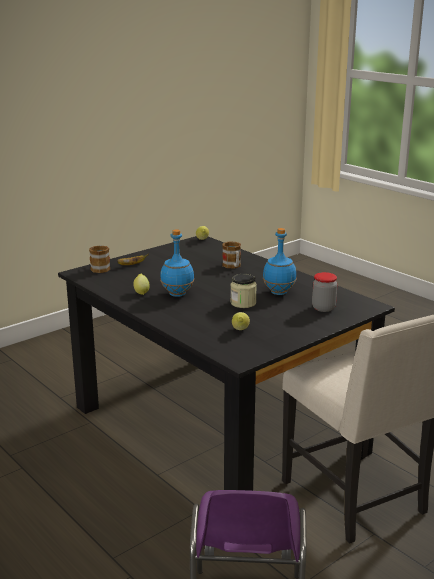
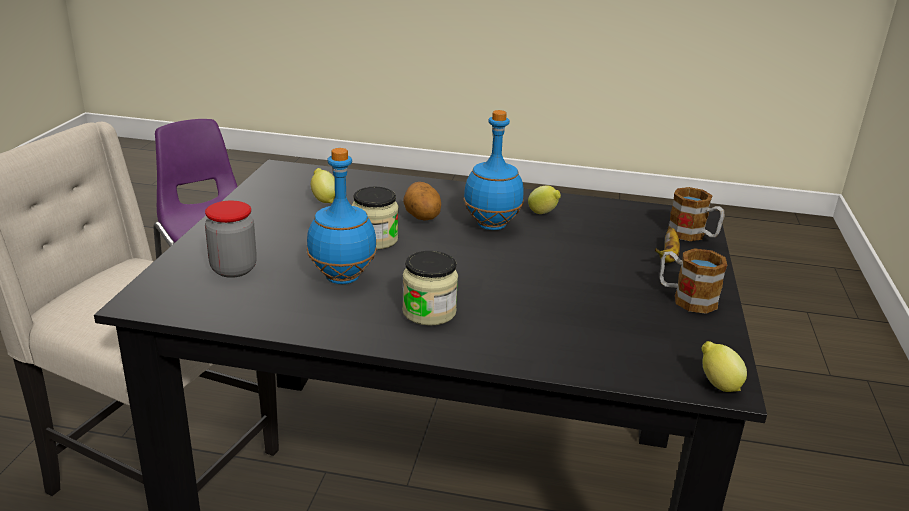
camera: 140 degrees right, 5 degrees up
(204, 306) = (421, 218): none -> potato
(233, 266) = (509, 315): mug -> mug (686, 298)
(260, 274) = (429, 312): none -> jar

